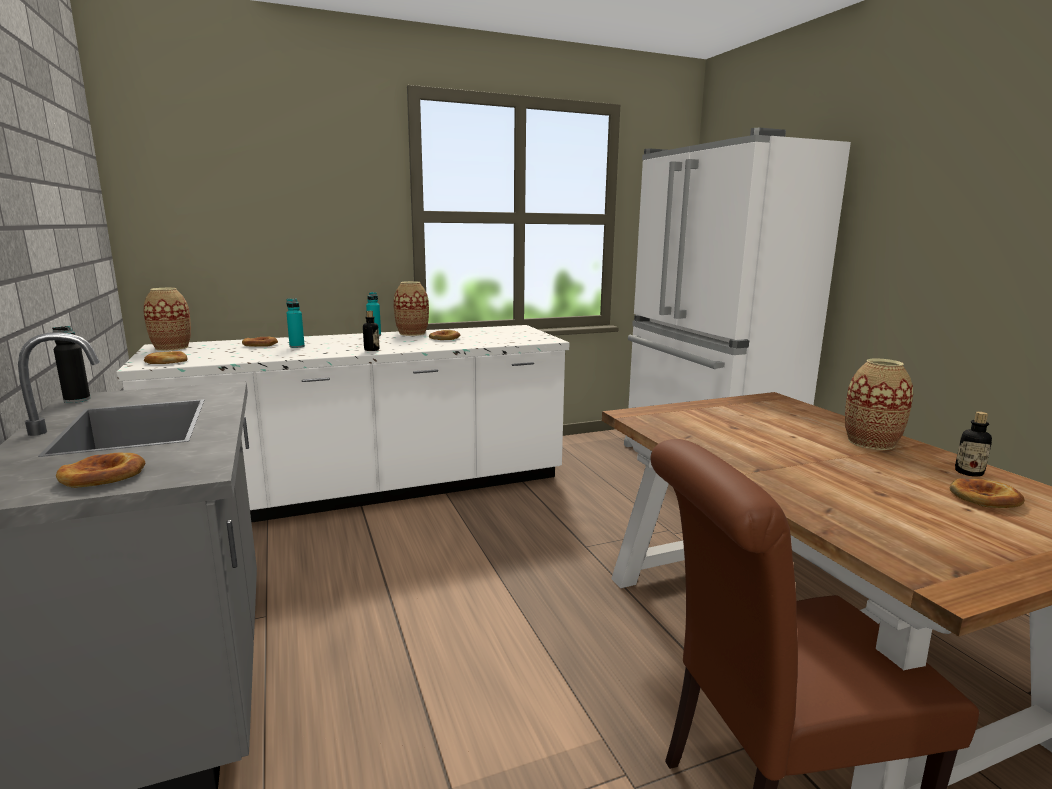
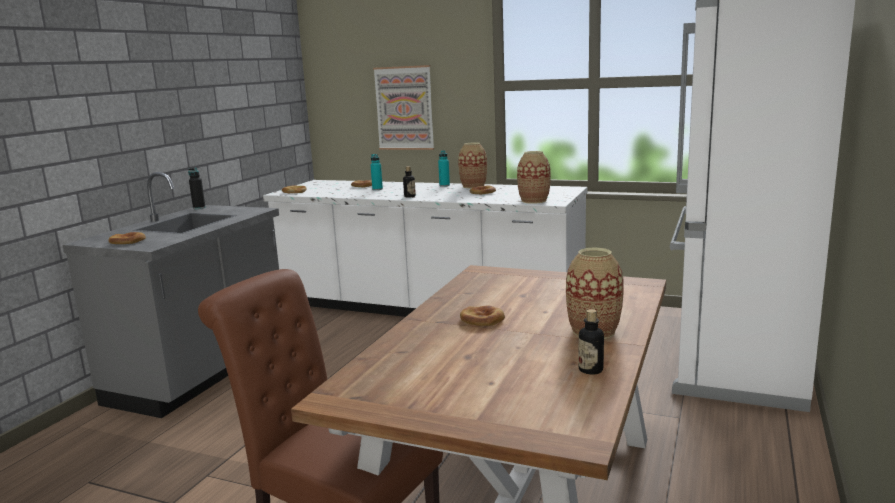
camera: 45 degrees right, 0 degrees up
(171, 347) = (318, 183): vase -> vase (534, 201)
(288, 240) = (404, 108): none -> picture
(983, 498) = (530, 383): bread -> bread (482, 319)

